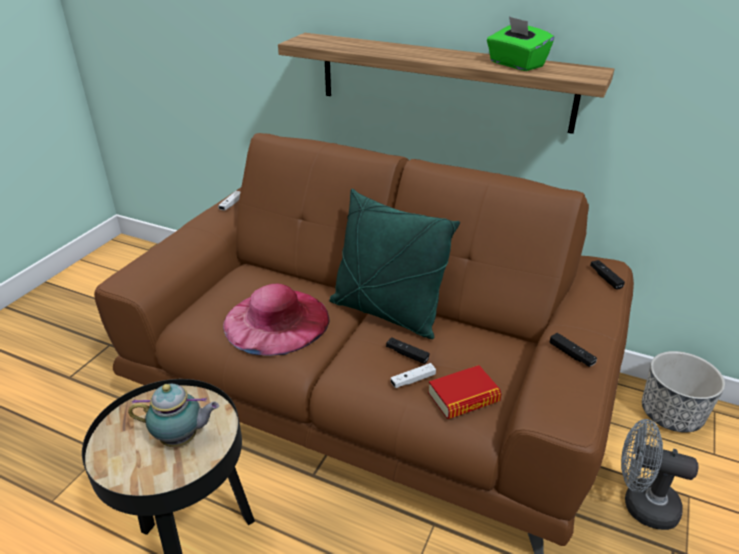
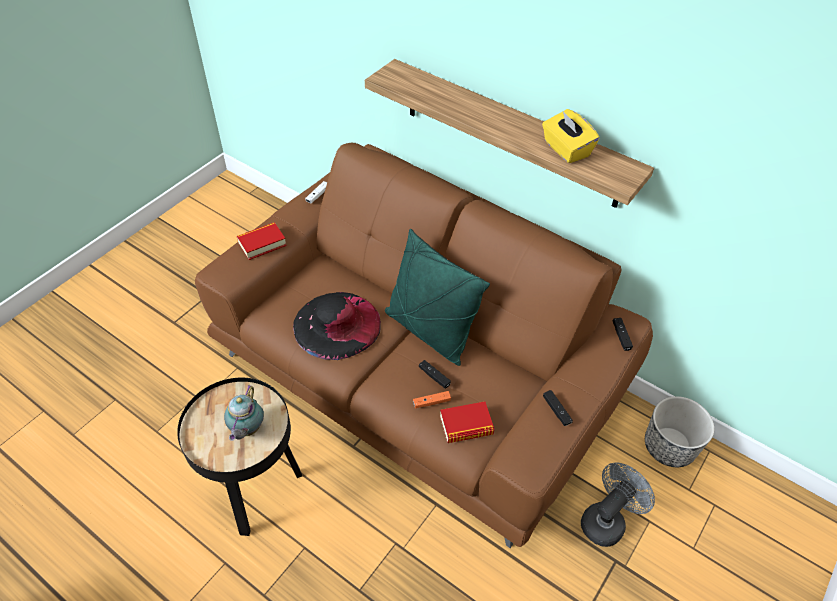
camera: 10 degrees right, 15 degrees up
(174, 249) = (262, 244): none -> book
(182, 439) = (246, 429): teapot -> teapot turned 90 degrees clockwise
(276, 320) = (337, 324): pink hat -> black hat
(413, 380) = (431, 402): white game controller -> orange game controller
(516, 64) = (566, 149): green tissue box -> yellow tissue box
(641, 504) = (606, 520): grey fan -> grey fan turned 105 degrees clockwise

